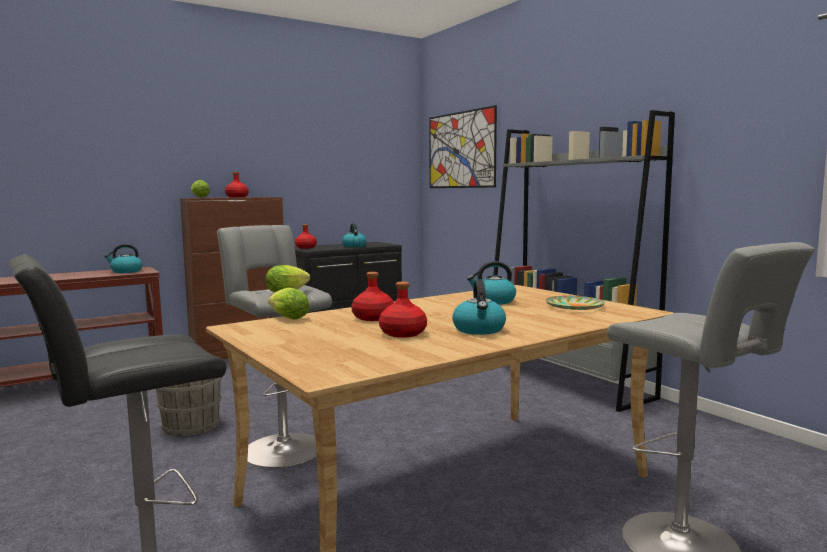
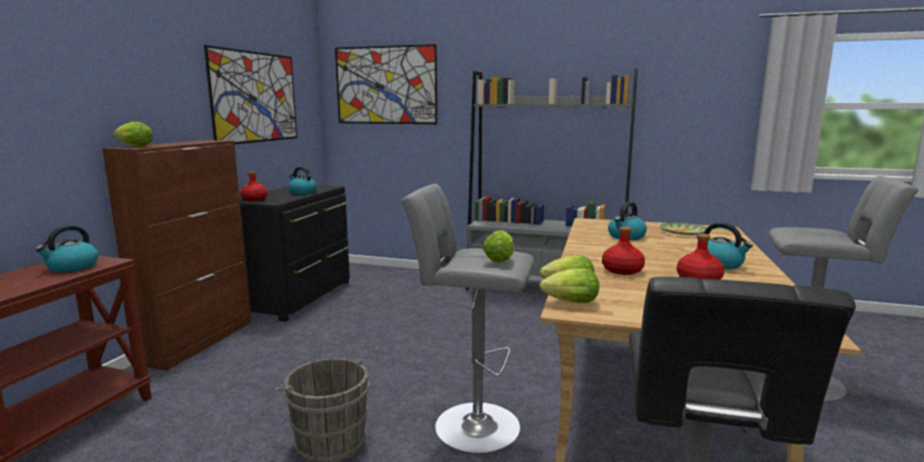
camera: 40 degrees left, 5 degrees up
(237, 197) = (177, 143): red bottle -> none
(250, 324) = (568, 302): none -> lettuce
(333, 164) = (255, 97): none -> picture

